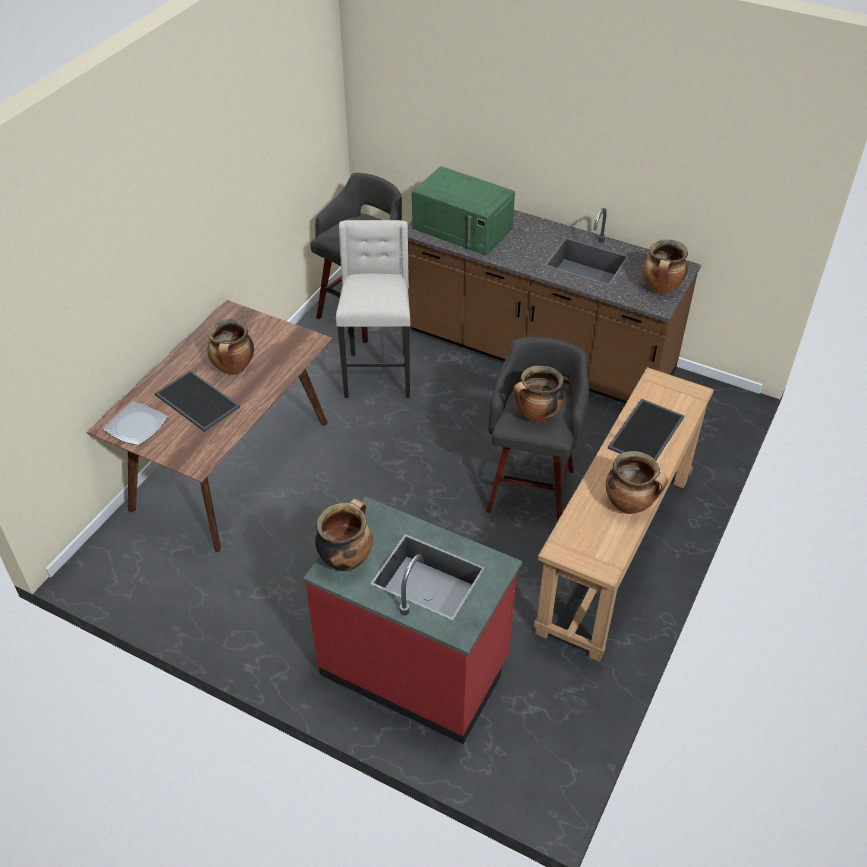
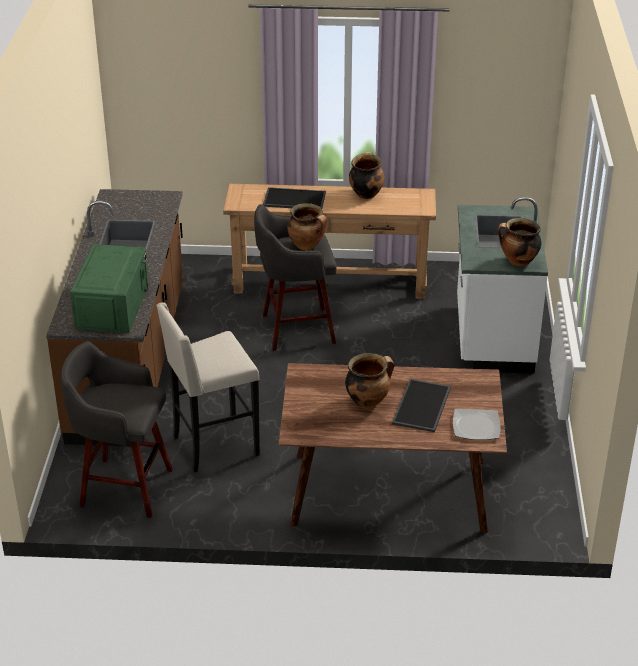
camera: 115 degrees left, 10 degrees down
(415, 667) = (491, 337): red counter -> white counter
(661, 289) = (145, 199): cooking pot -> none

